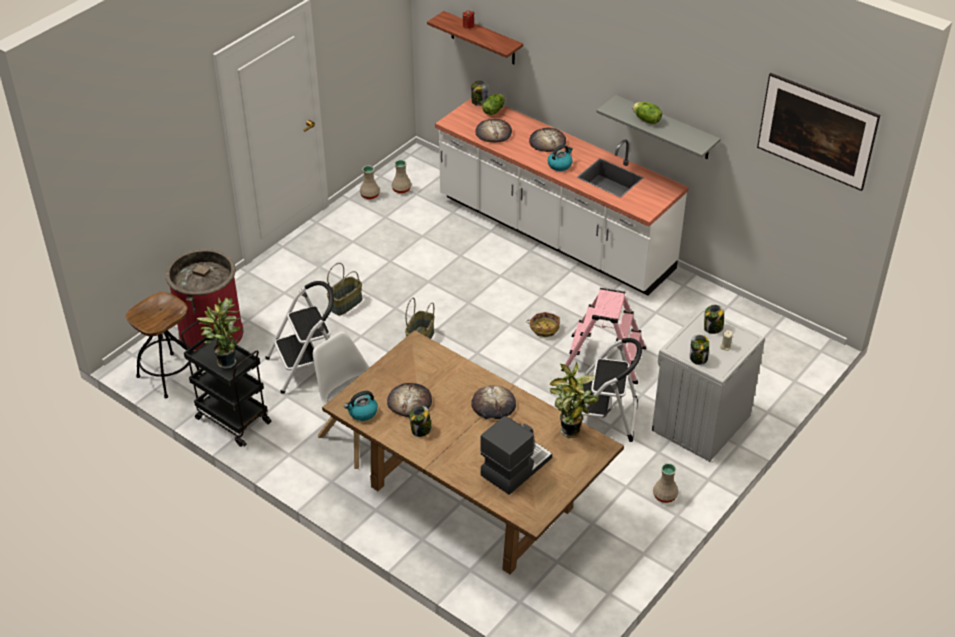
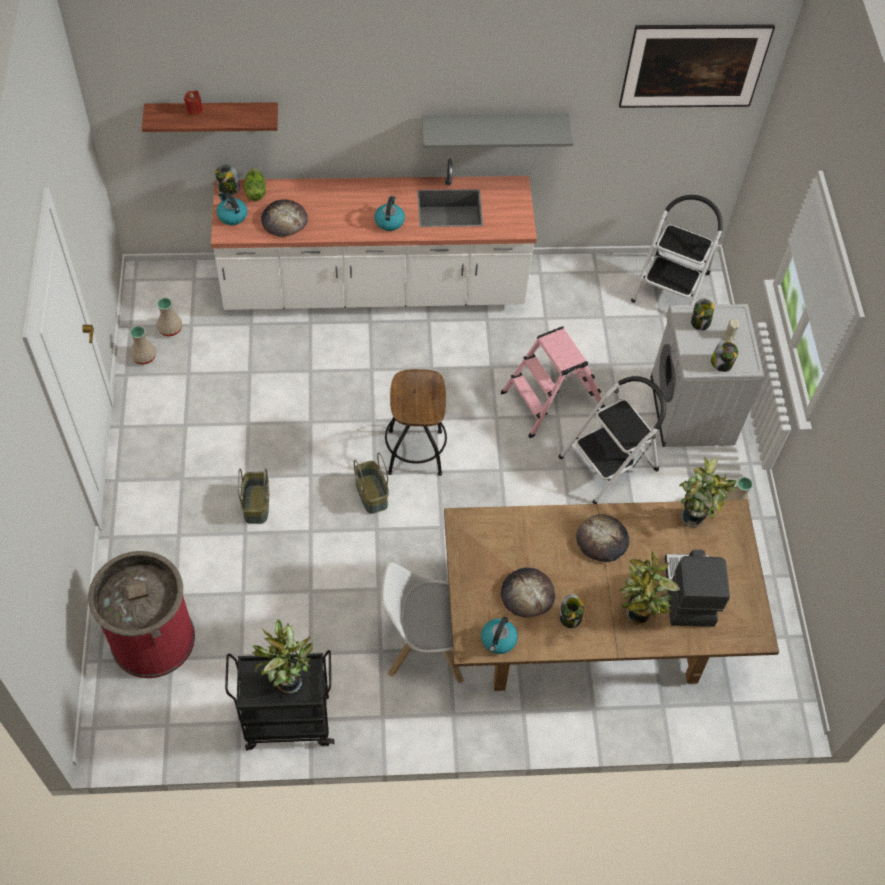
camera: 45 degrees left, 15 degrees up
(169, 375) = (162, 721): brown stool -> brown stool (415, 451)
(309, 366) = (296, 602): step ladder -> step ladder (672, 286)
(463, 457) = (637, 617): none -> potted plant
(464, 115) = (232, 215): none -> kettle
(544, 328) = (470, 402): basket -> none
(547, 142) = (349, 200): bread -> none
(646, 120) = (483, 130): lettuce -> none

